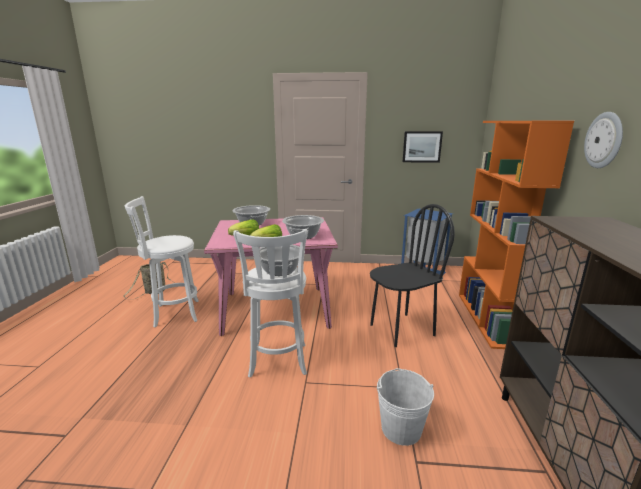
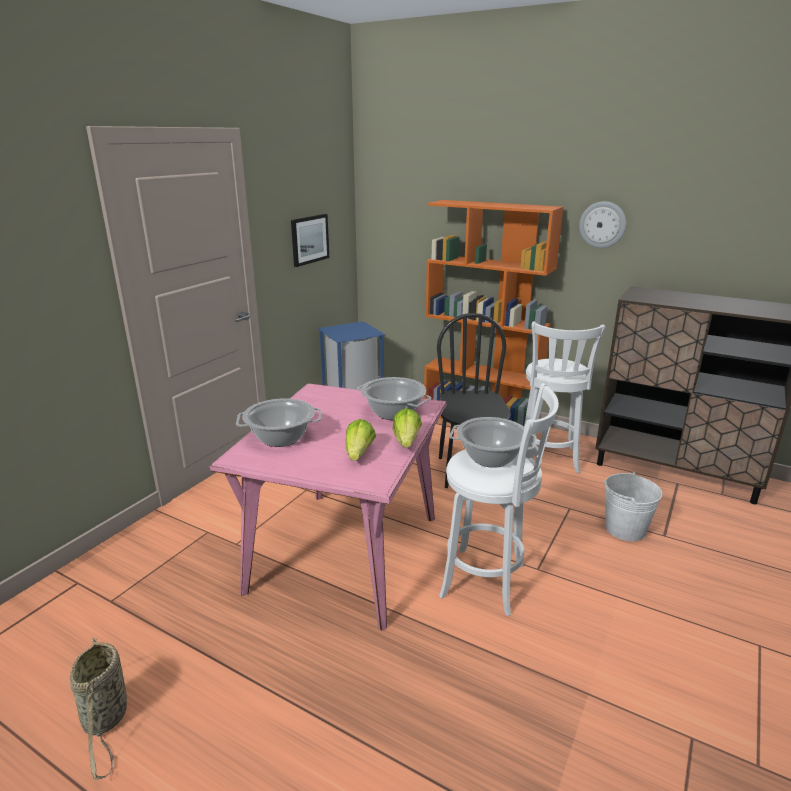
camera: 65 degrees left, 5 degrees up
(174, 313) = (253, 687): white stool -> white stool (548, 460)

